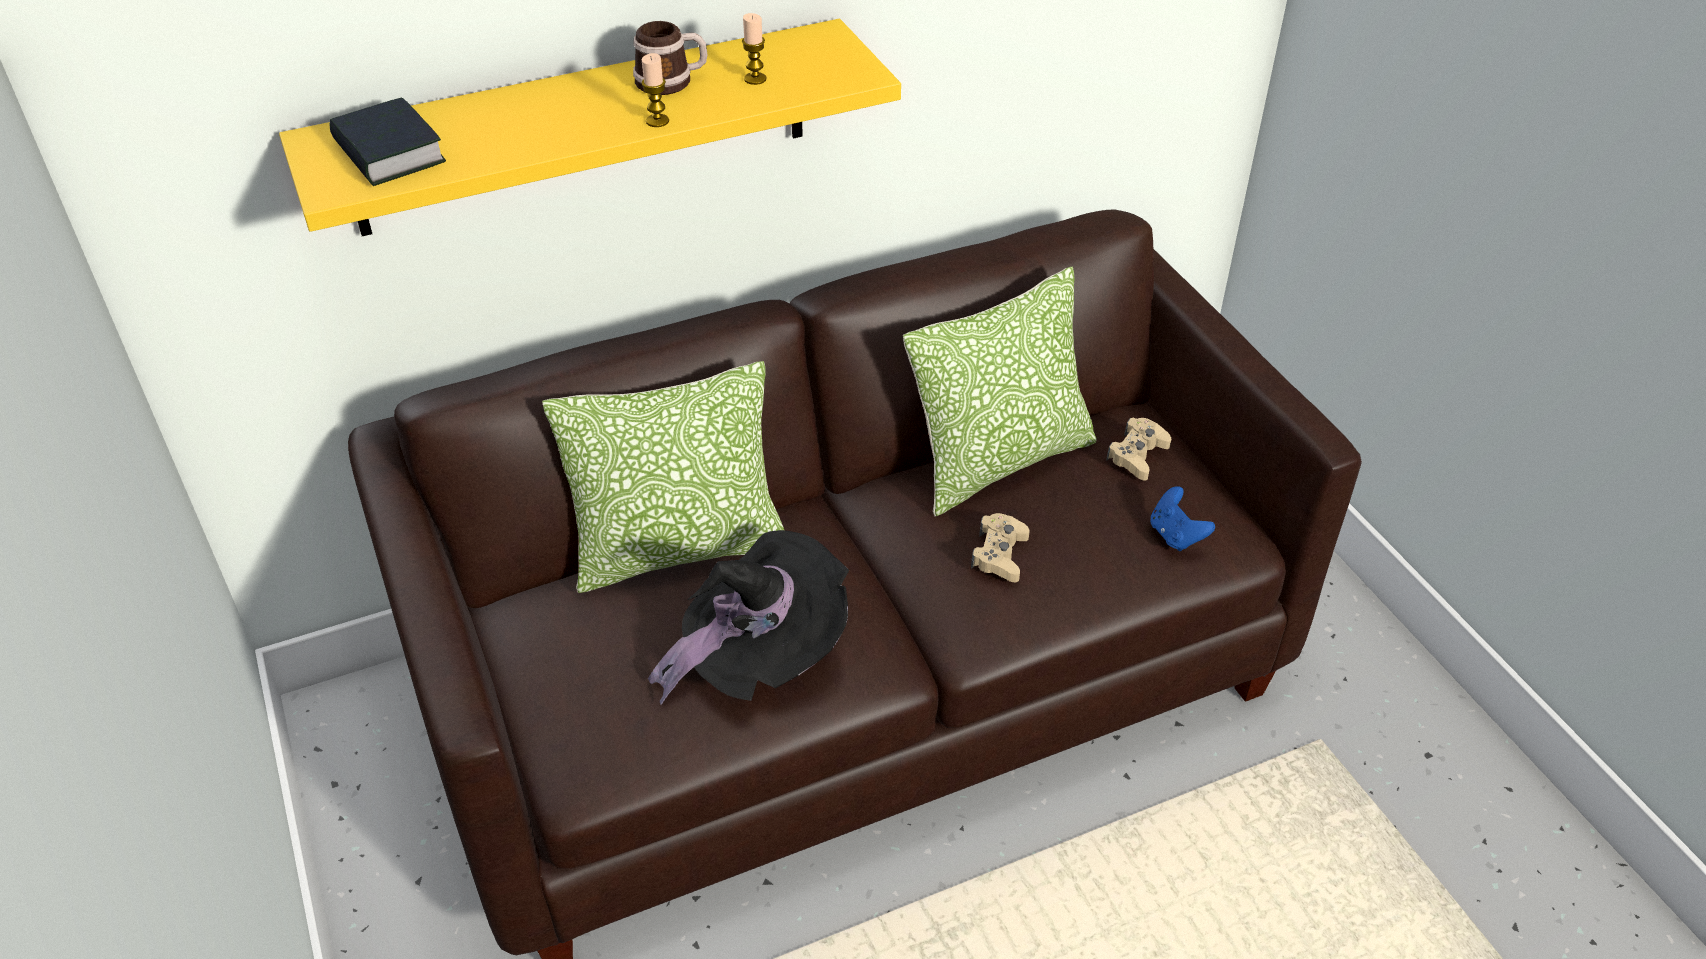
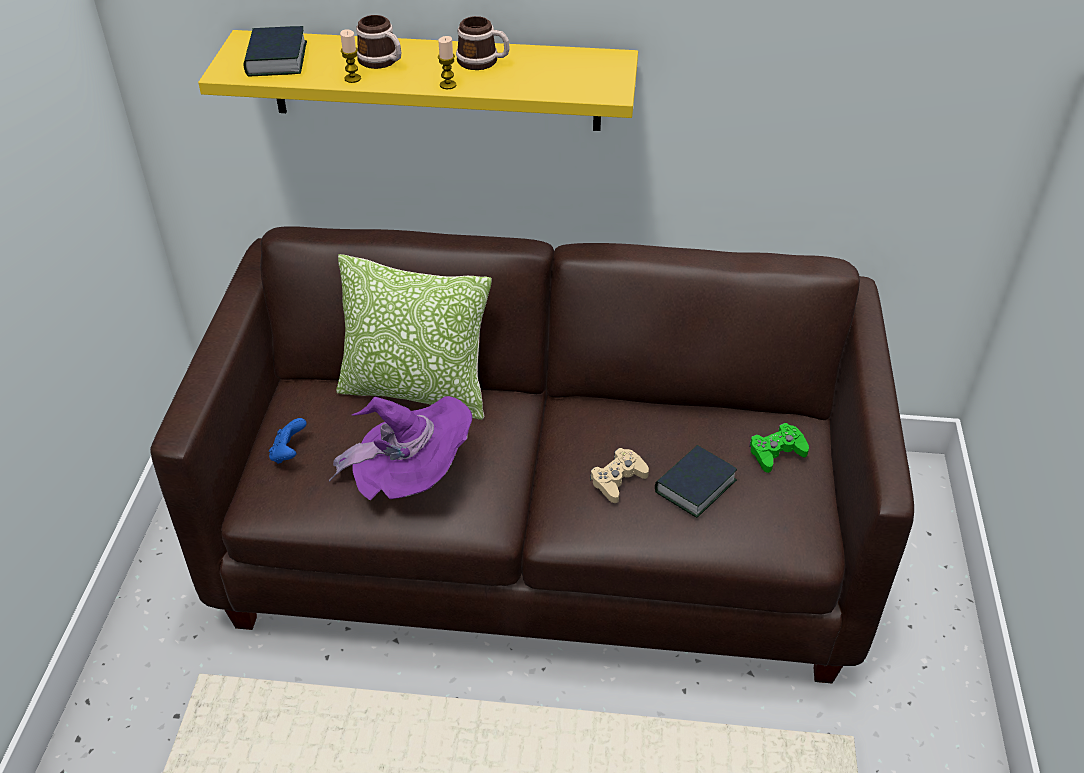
camera: 30 degrees right, 0 degrees up
(540, 116) = (382, 62): none -> mug
(755, 79) = (537, 75): candle -> candle (352, 78)
(761, 655) = (411, 478): black hat -> purple hat
(999, 462) = (672, 418): pillow -> none
(1085, 526) = (695, 486): none -> book
(1137, 455) = (776, 452): beige game controller -> green game controller
(1176, 535) = (757, 520): blue game controller -> blue game controller (289, 453)

